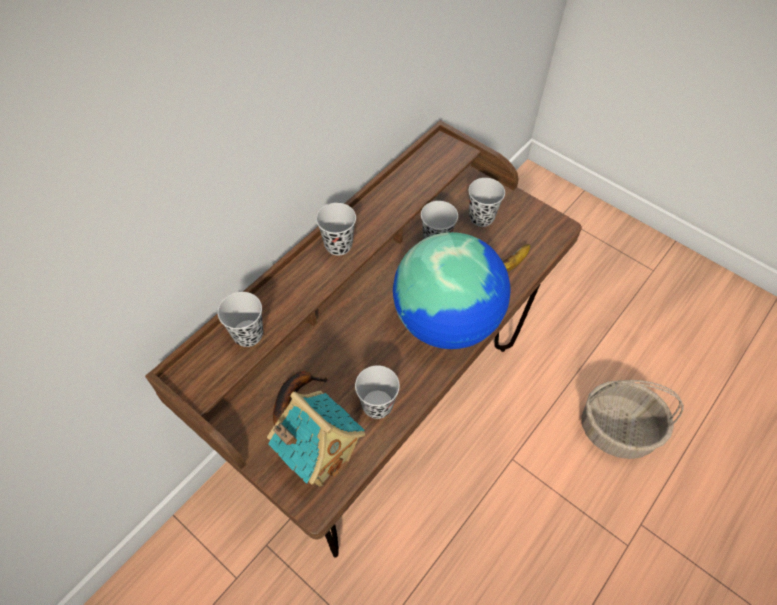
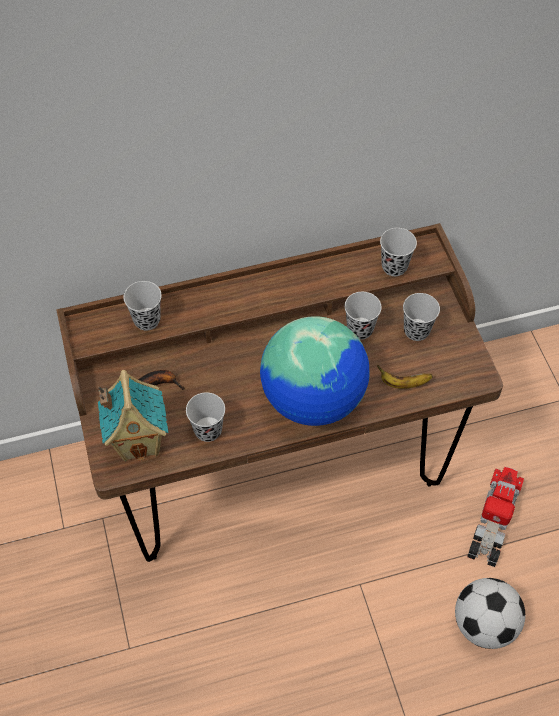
camera: 35 degrees right, 0 degrees up
(338, 245) = (266, 288): black cup -> black cup (394, 266)
(565, 348) = (494, 520): none -> toy truck
(617, 429) = (484, 624): basket -> football

